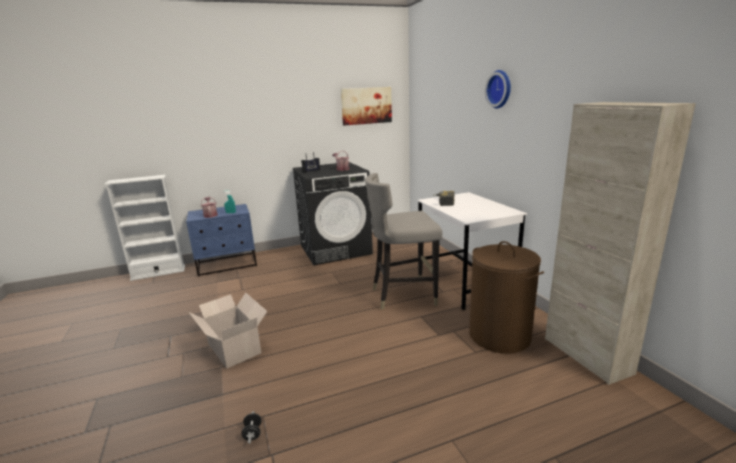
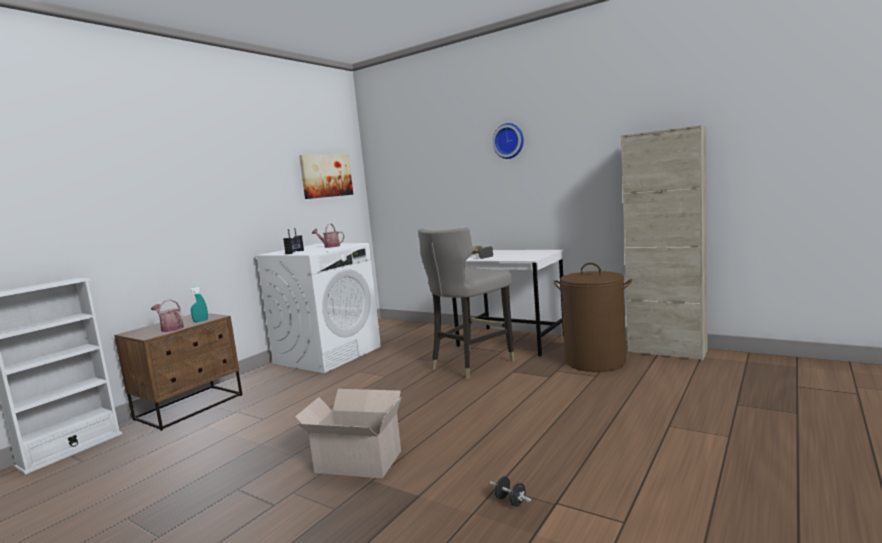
camera: 35 degrees left, 10 degrees down
(227, 264) = (190, 407): blue nightstand -> brown nightstand
(336, 249) = (328, 355): black washing machine -> white washing machine

